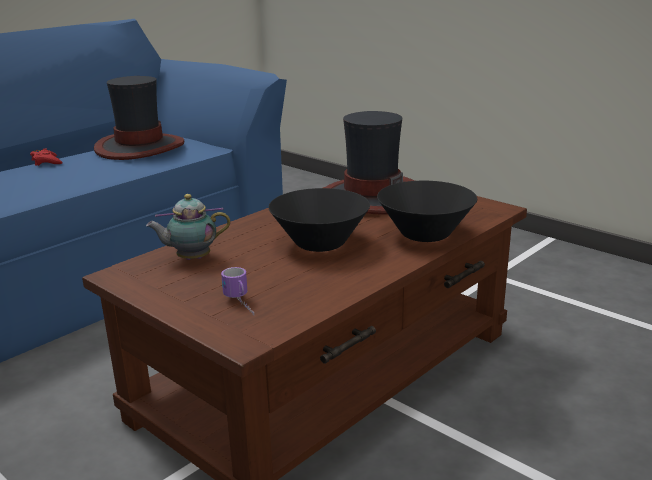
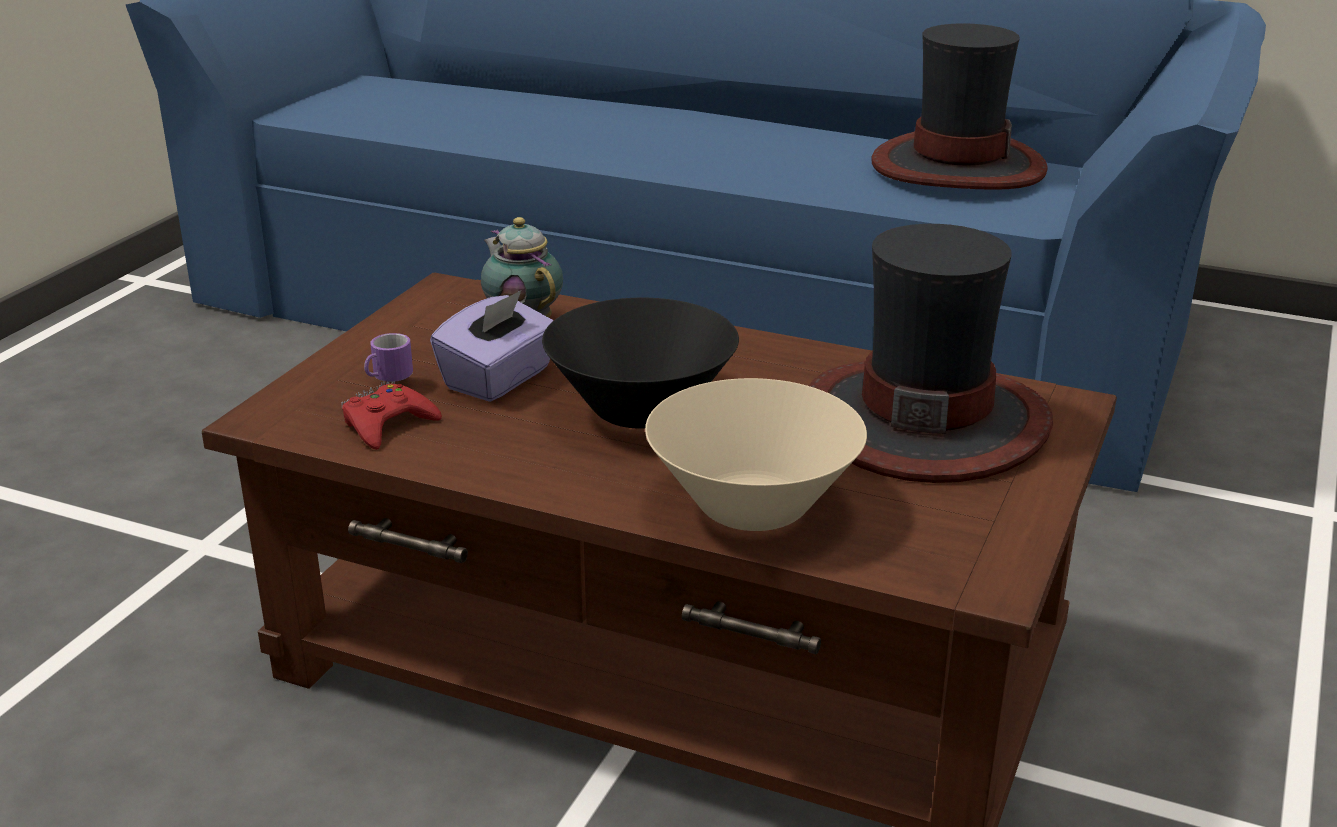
camera: 70 degrees right, 5 degrees up
(46, 162) = (813, 130): red game controller -> red game controller (388, 425)
(256, 271) = (499, 379): none -> purple tissue box
(425, 234) = (753, 507): black bowl -> beige bowl

